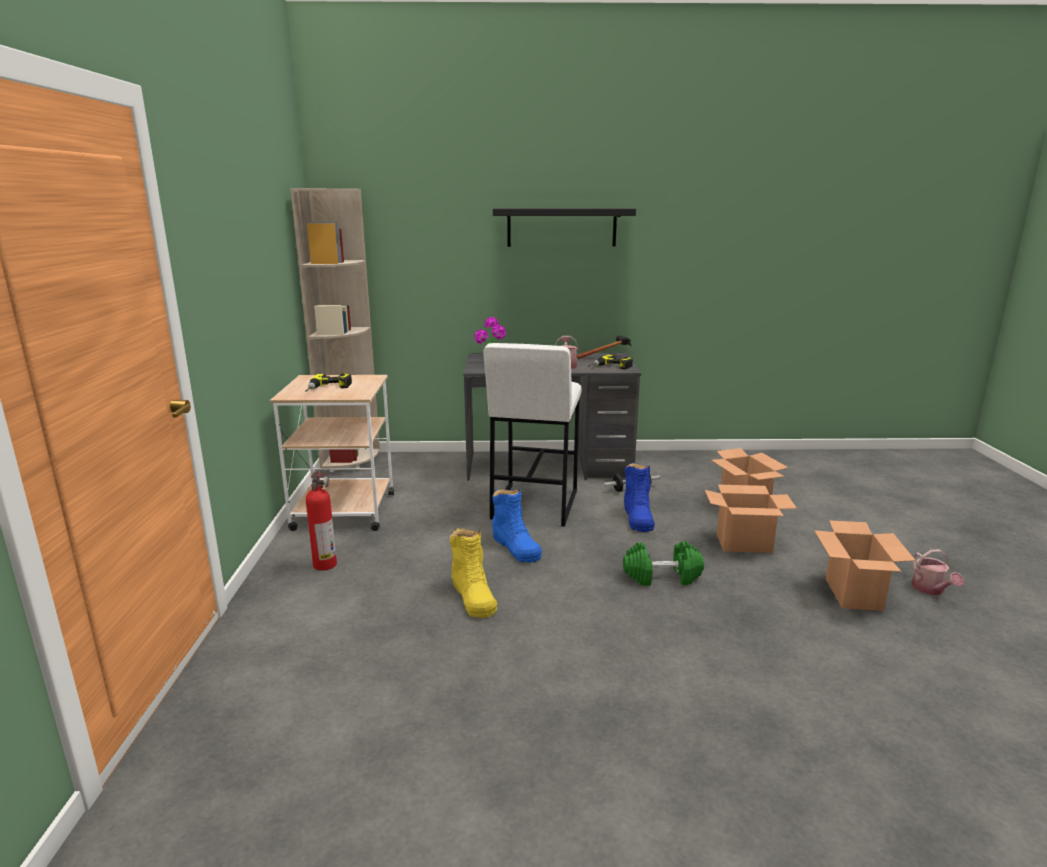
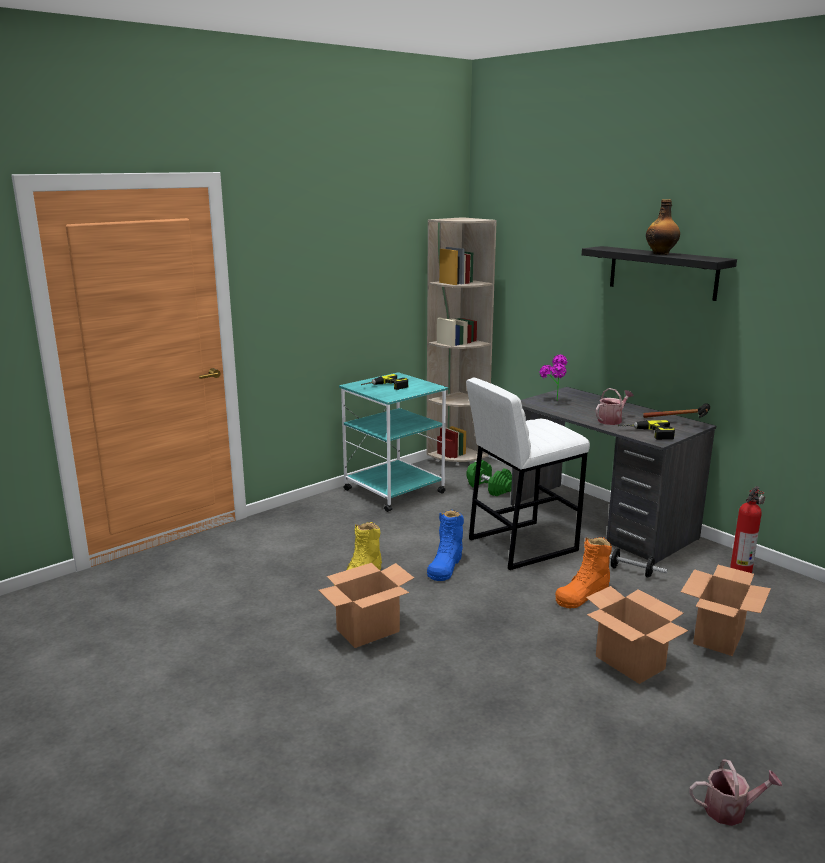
camera: 50 degrees right, 0 degrees up
(325, 563) = (326, 517): fire extinguisher -> fire extinguisher (741, 569)
(344, 510) = (395, 490): beige cart -> turquoise cart
(571, 208) = (661, 253): none -> bottle
(638, 517) = (583, 594): blue boot -> orange boot
(662, 577) = (499, 641): green dumbbell -> green dumbbell (489, 488)
(854, 594) = (633, 756): cardboard box -> cardboard box (367, 631)
(930, 590) = (730, 810): watering can -> watering can turned 135 degrees counterclockwise

